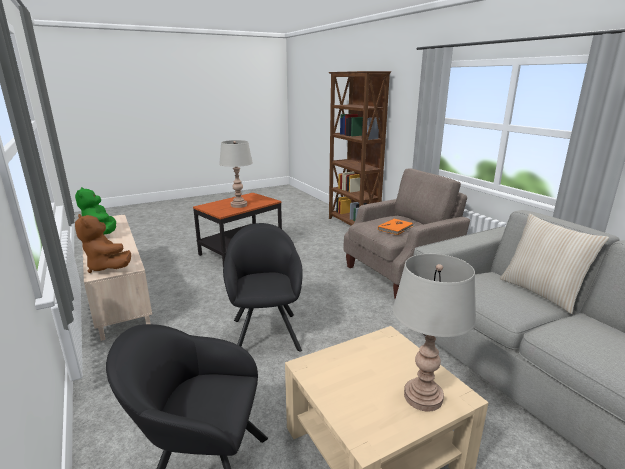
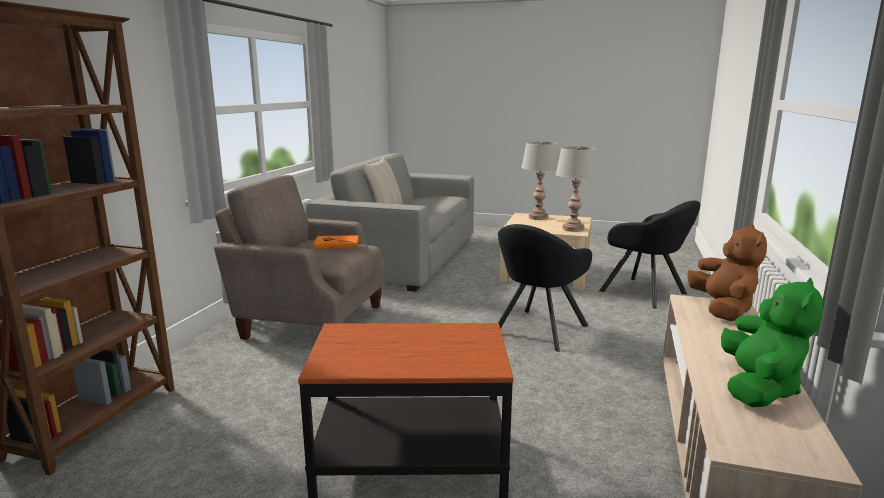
camera: 135 degrees left, 5 degrees down
(239, 205) = (417, 340): grey table lamp -> grey table lamp (573, 229)

